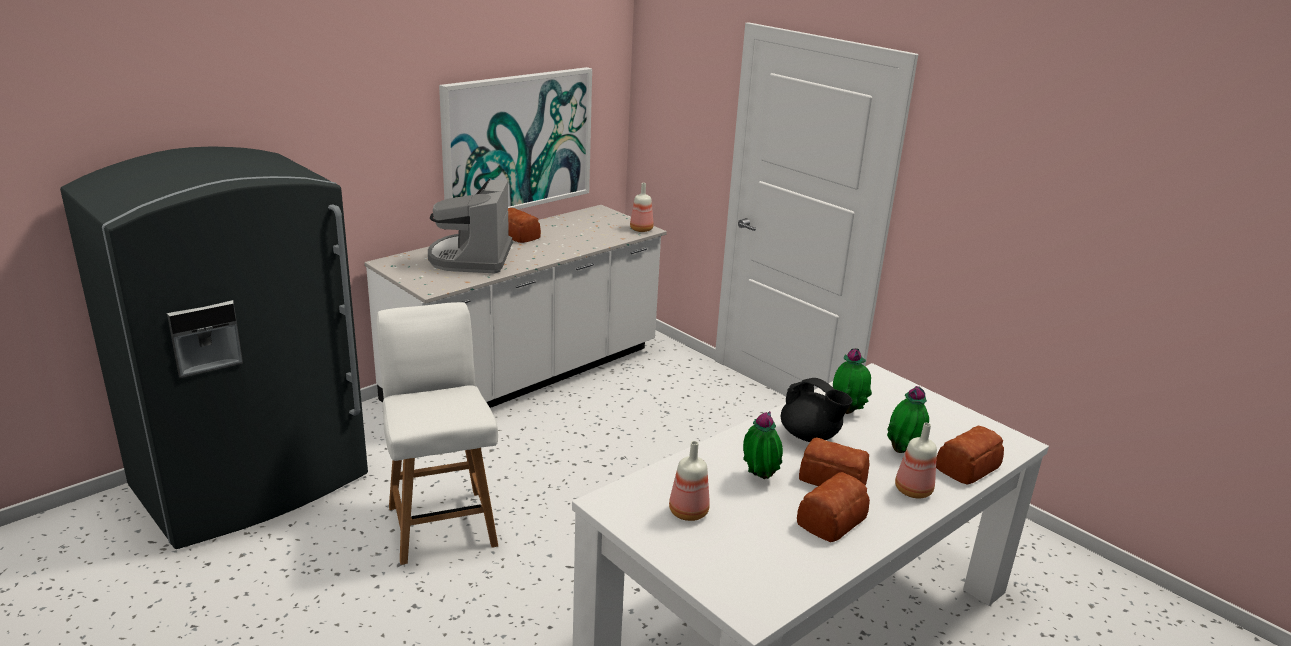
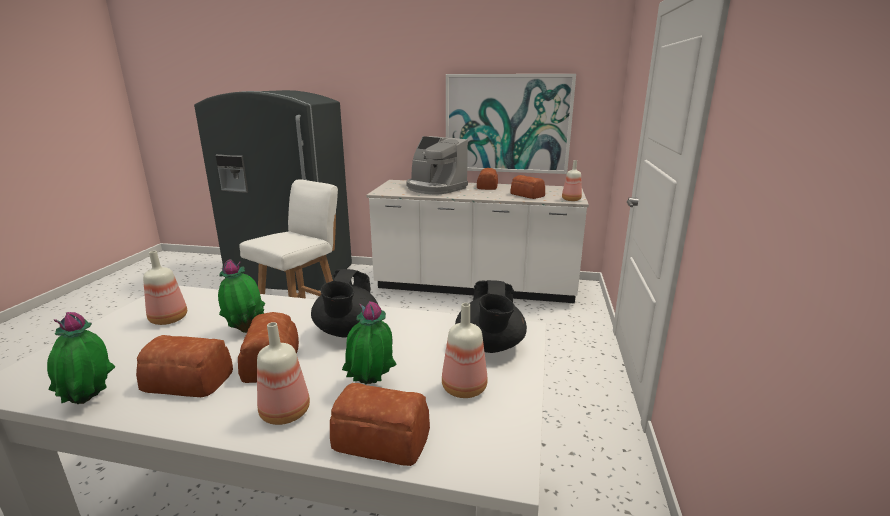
camera: 55 degrees right, 5 degrees down
(471, 258) = (435, 188): coffee machine -> coffee machine turned 105 degrees counterclockwise
(591, 236) = (527, 195): none -> bread
(847, 411) = (421, 335): potted plant -> potted plant (90, 401)
(888, 394) = (490, 346): none -> black teapot
(935, 423) = (465, 389): none -> bottle

